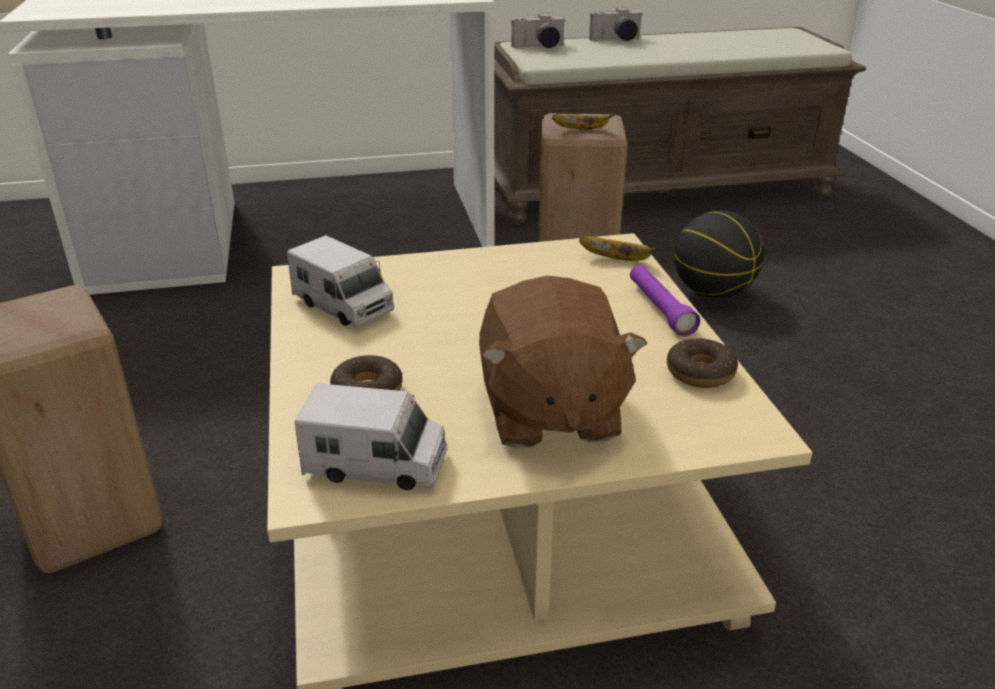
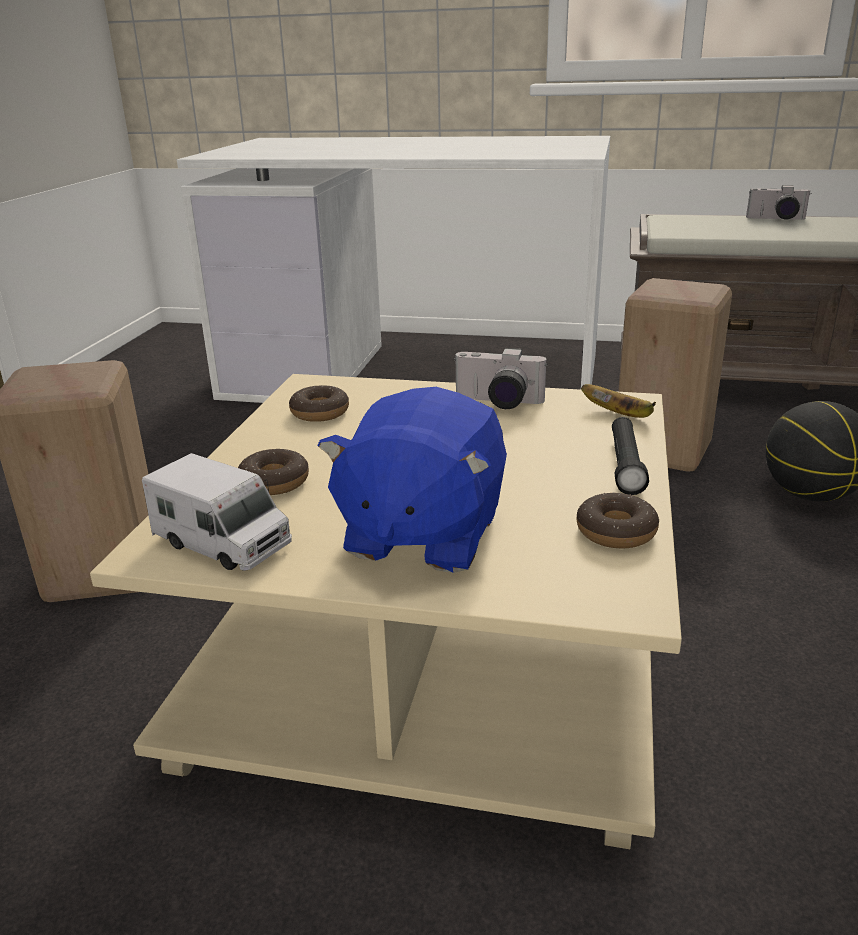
camera: 25 degrees right, 5 degrees down
(343, 306) = (320, 412): toy truck -> donut
(539, 47) = (684, 220): camera -> camera (497, 403)
(549, 412) = (421, 534): brown plush toy -> blue plush toy
(582, 130) = (672, 294): banana -> none
(660, 309) = (625, 465): purple flashlight -> black flashlight

